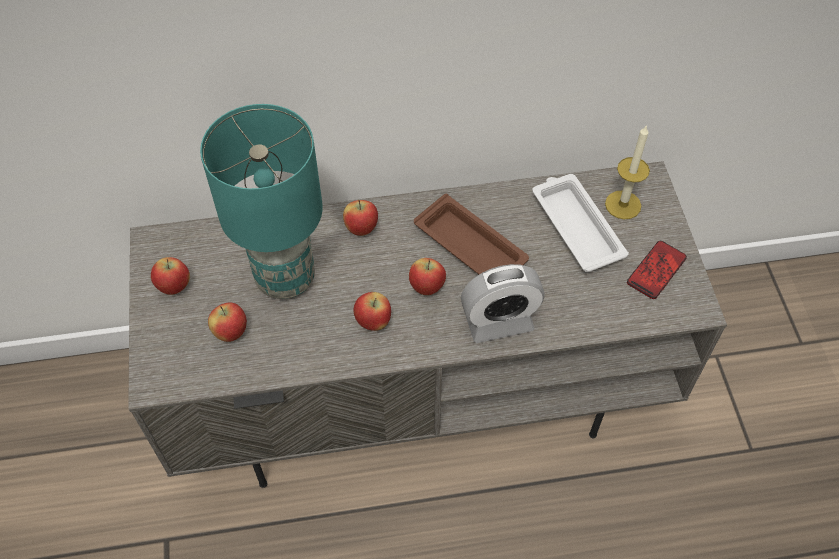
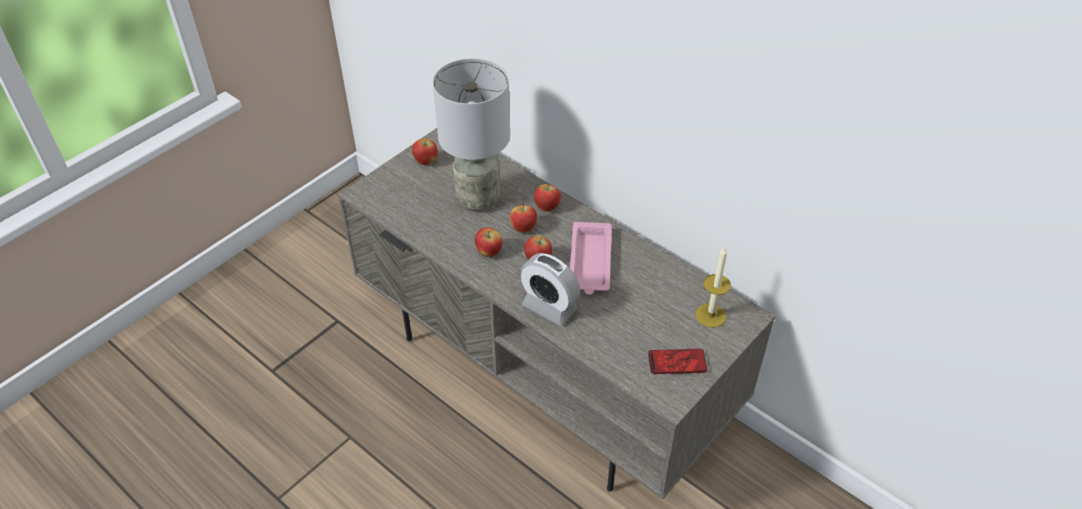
camera: 50 degrees right, 10 degrees down
(231, 332) = (421, 201): apple -> apple (523, 229)
(286, 279) = (478, 200): turquoise table lamp -> grey table lamp
(472, 247) = (590, 263): brown tray -> pink tray
(576, 225) = (665, 301): white tray -> none

